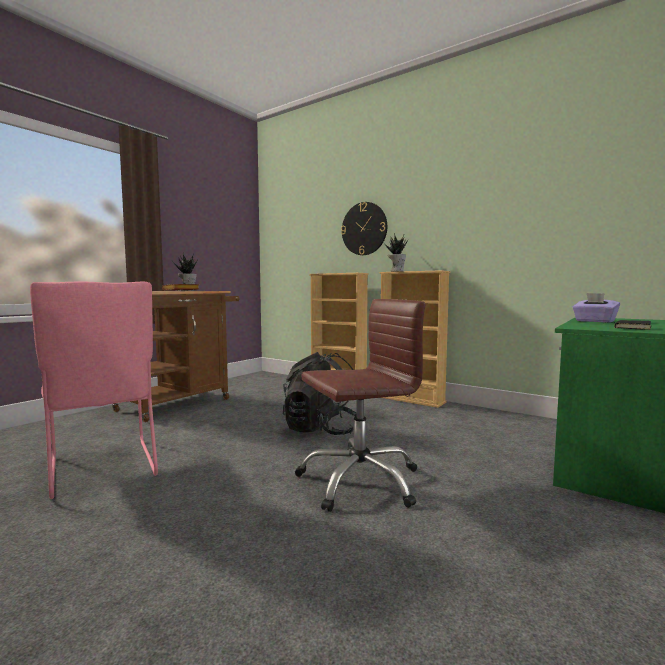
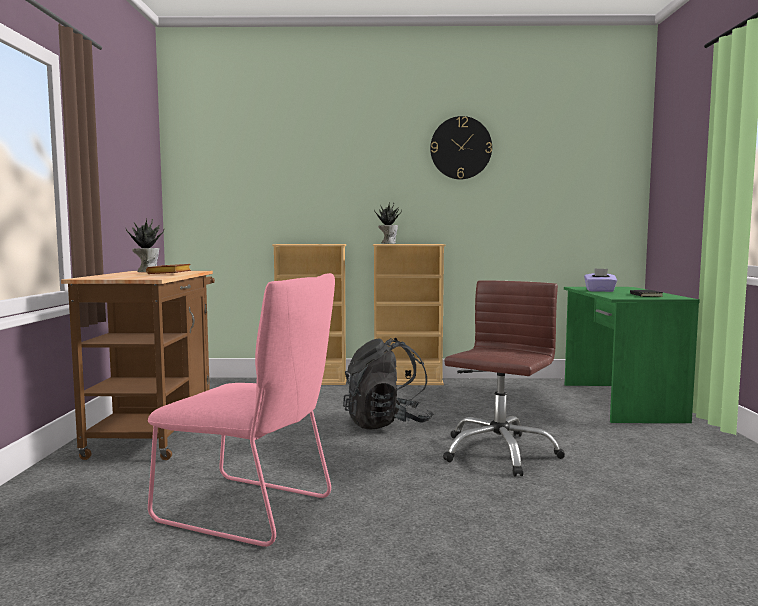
camera: 35 degrees left, 0 degrees up
(364, 229) = (336, 192): wall clock -> wall clock (460, 148)

